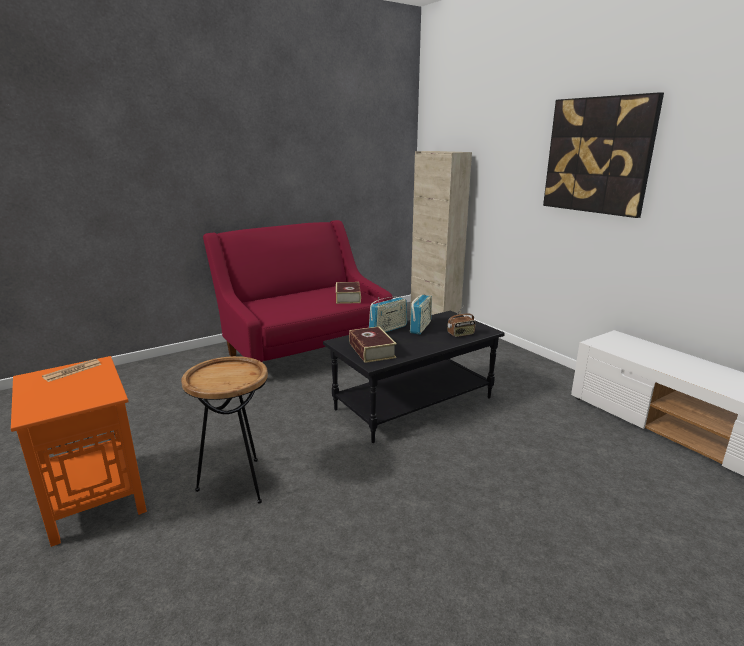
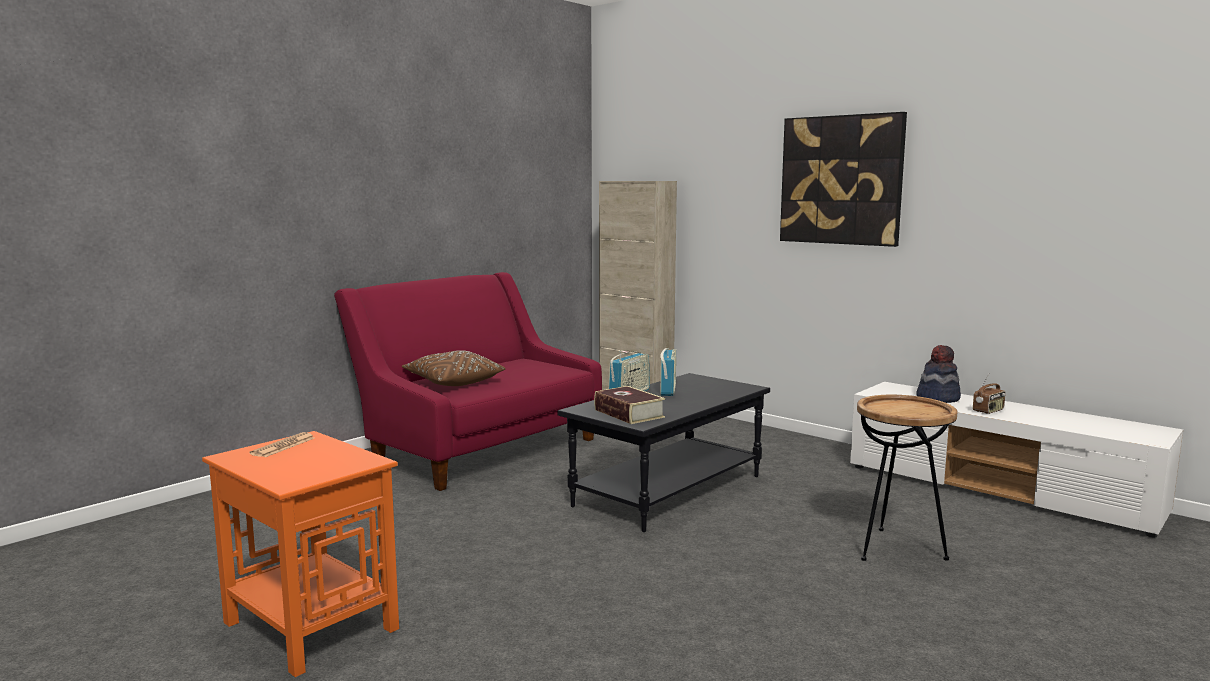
camera: 15 degrees left, 10 degrees down
(238, 483) = (500, 588): brown side table -> brown side table (896, 549)
(278, 304) = (453, 382): none -> brown pillow
(348, 297) = (543, 370): book -> none
(461, 334) = (722, 392): radio -> radio (988, 411)
(653, 354) = (937, 398): none -> hat

